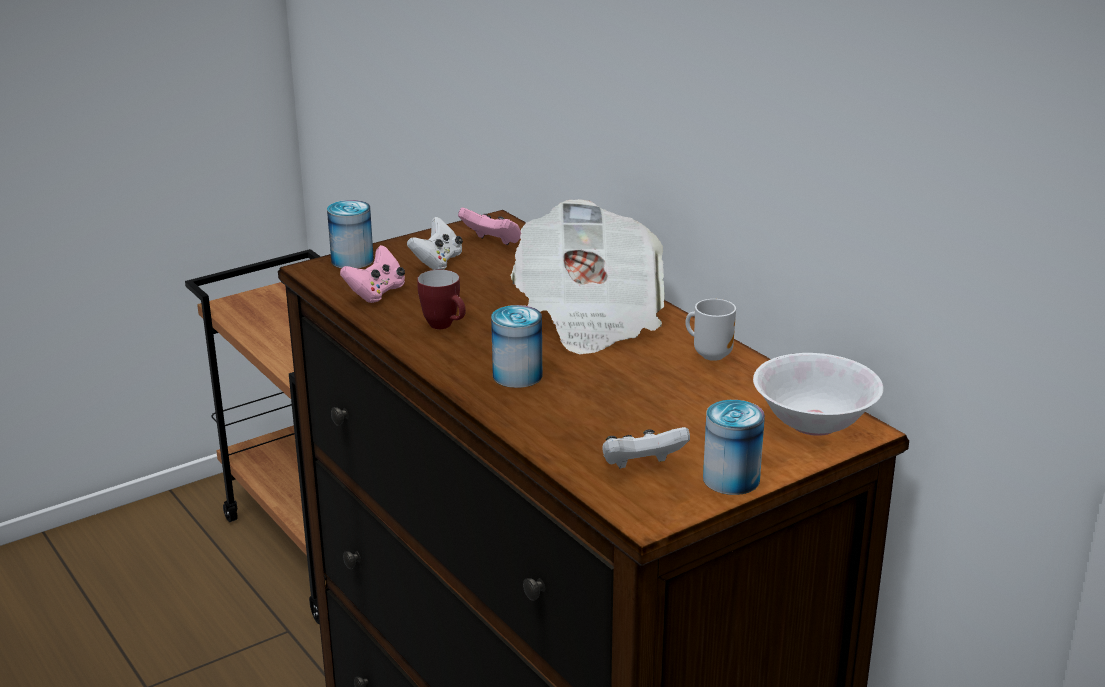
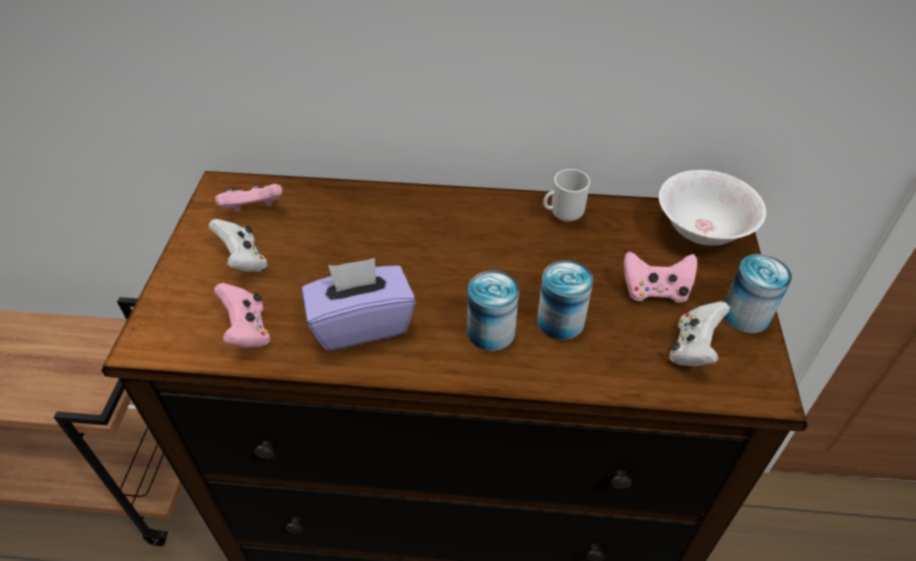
camera: 50 degrees left, 20 degrees up
(352, 260) = (164, 309): can -> can (560, 321)
(445, 326) = (361, 323): mug -> purple tissue box
(589, 316) = (442, 236): newspaper -> none
(686, 427) = (655, 291): none -> pink game controller

